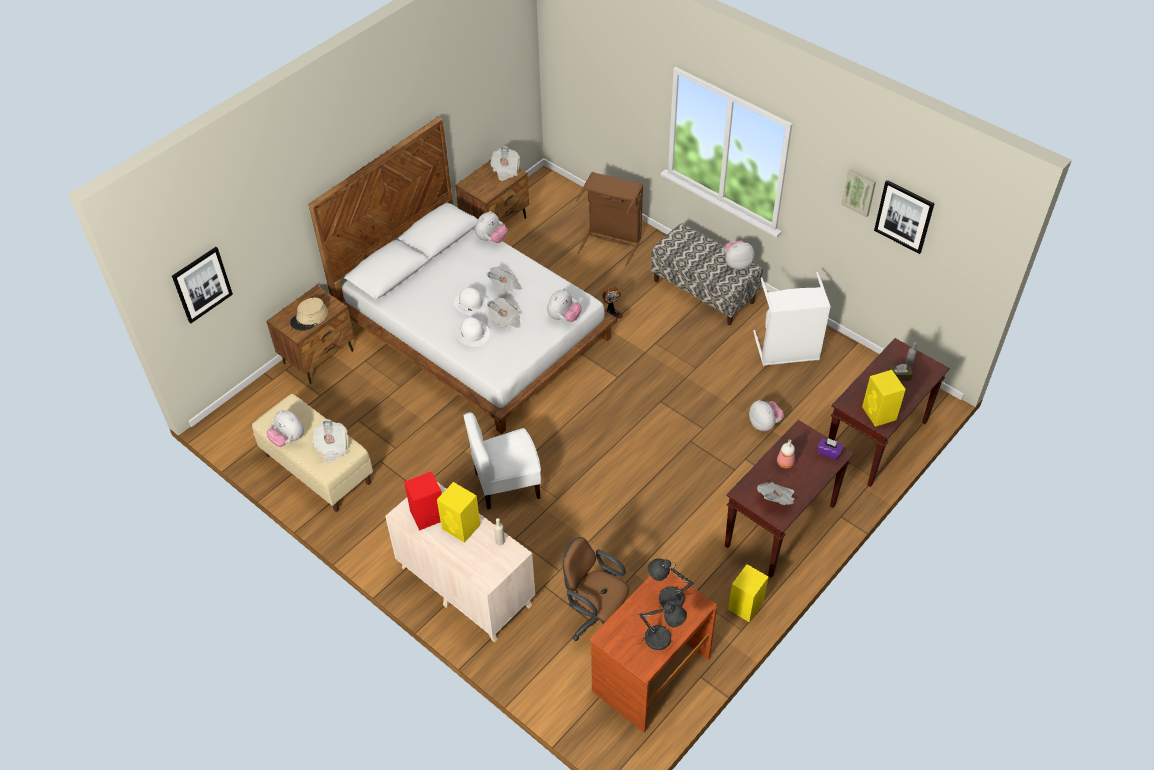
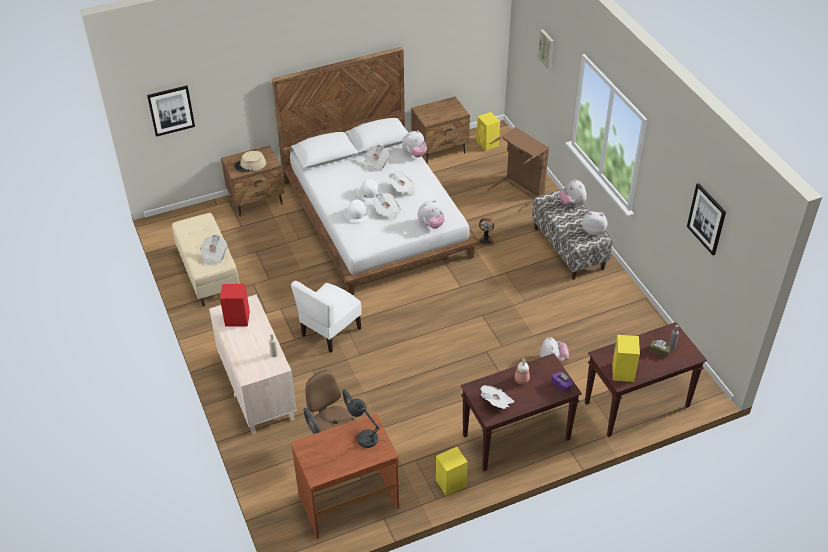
camera: 25 degrees right, 5 degrees down
(288, 439) = (189, 241): plush toy -> plush toy (572, 203)
(461, 527) = (254, 335): yellow speaker -> yellow speaker (487, 144)
(505, 170) = (454, 108): newspaper -> newspaper (375, 164)
(506, 484) = (330, 331): white chair -> white chair turned 60 degrees counterclockwise
(661, 639) = (341, 463): grey table lamp -> none
(787, 351) = (607, 314): white laundry basket -> none
(859, 192) = (681, 189): picture -> picture (547, 49)

